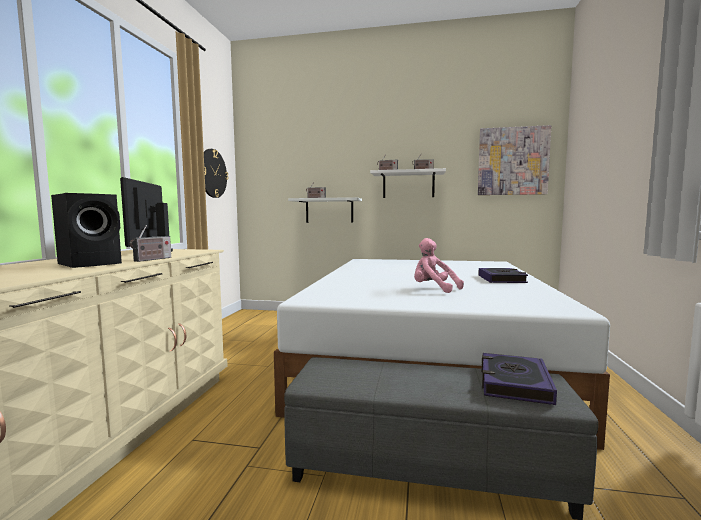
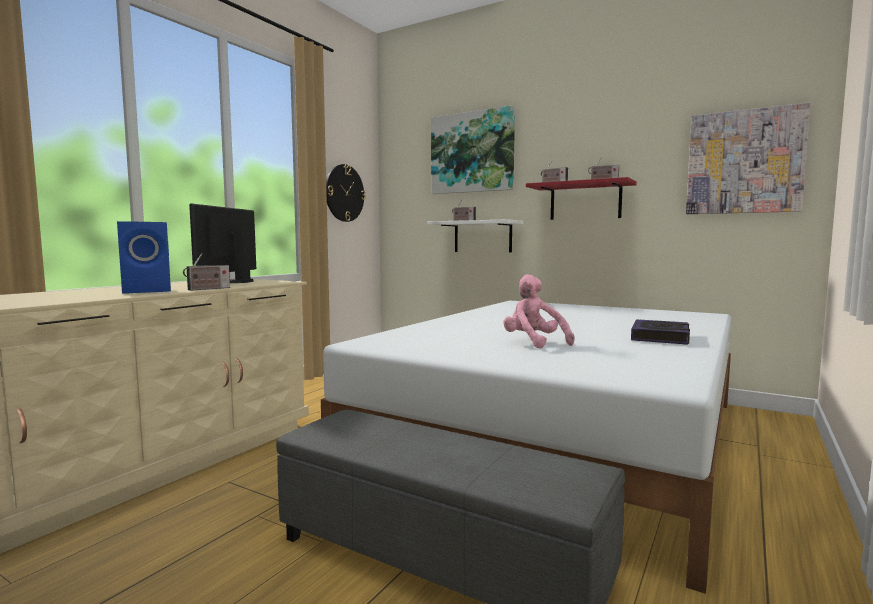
camera: 20 degrees right, 0 degrees up
(92, 264) = (148, 291): black speaker -> blue speaker
(319, 145) = (472, 152): none -> picture
(408, 185) = (585, 201): white shelf -> red shelf
(514, 383) = (536, 469): book -> none

